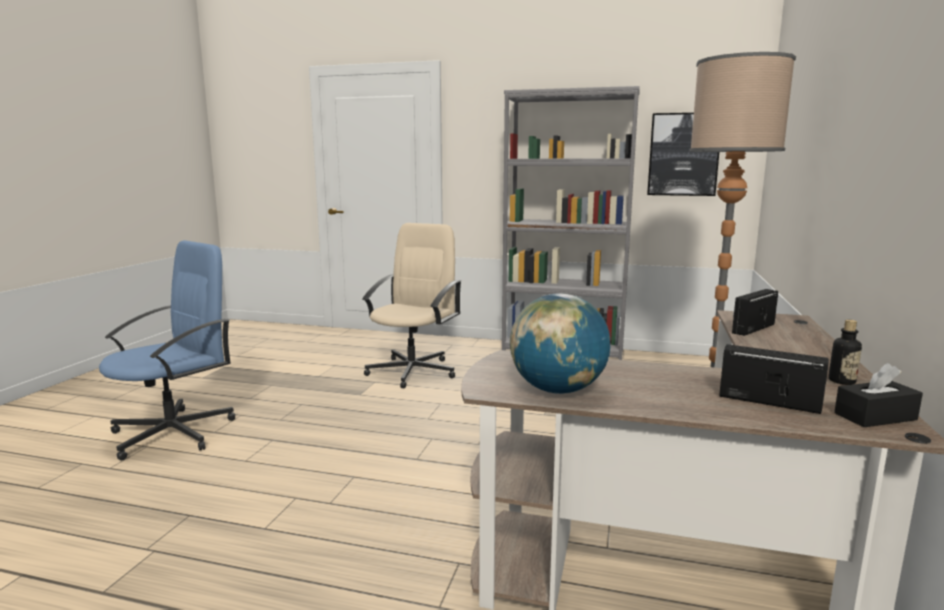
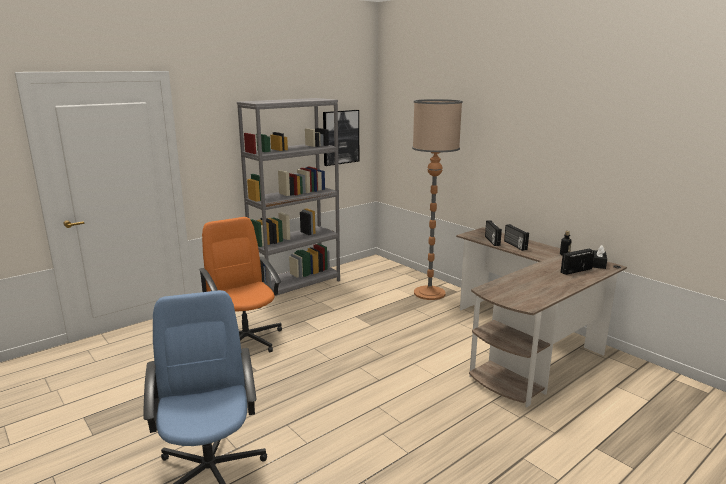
camera: 55 degrees left, 5 degrees up
(413, 371) = (246, 339): beige office chair -> orange office chair
(557, 390) = (538, 295): globe -> none
(776, 343) = (514, 245): none -> radio

